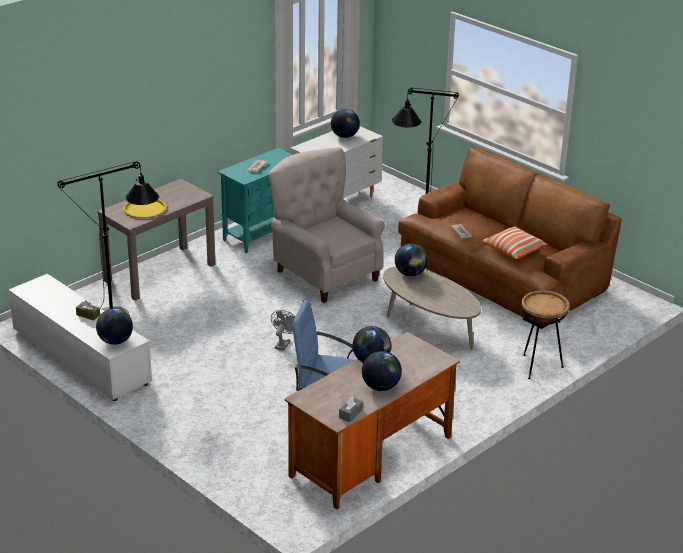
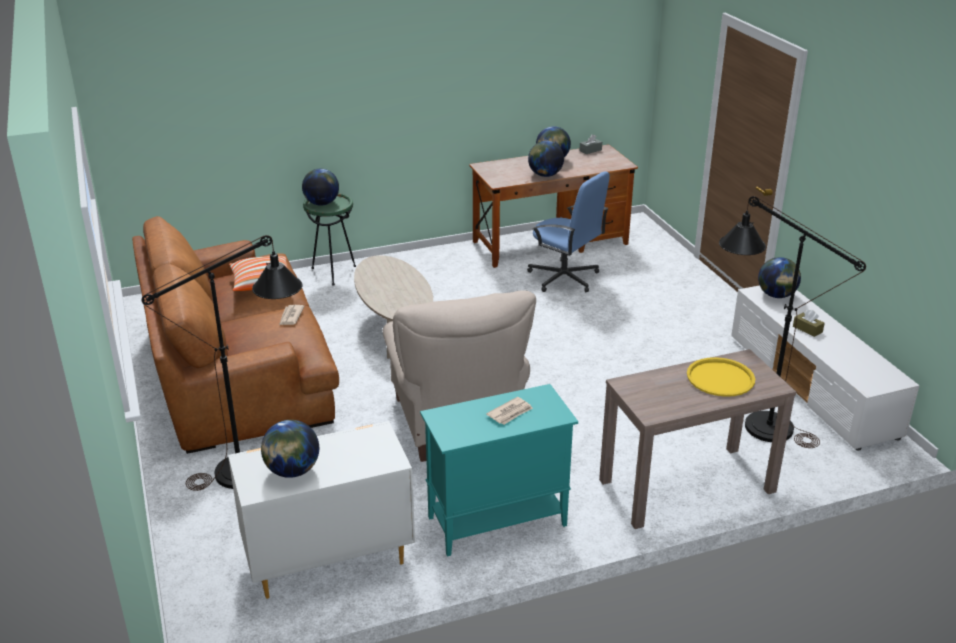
camera: 155 degrees left, 0 degrees up
(283, 344) = (568, 348): grey fan -> none
(410, 274) = (395, 308): globe -> globe (321, 203)
(538, 366) = (333, 273): brown side table -> green side table

